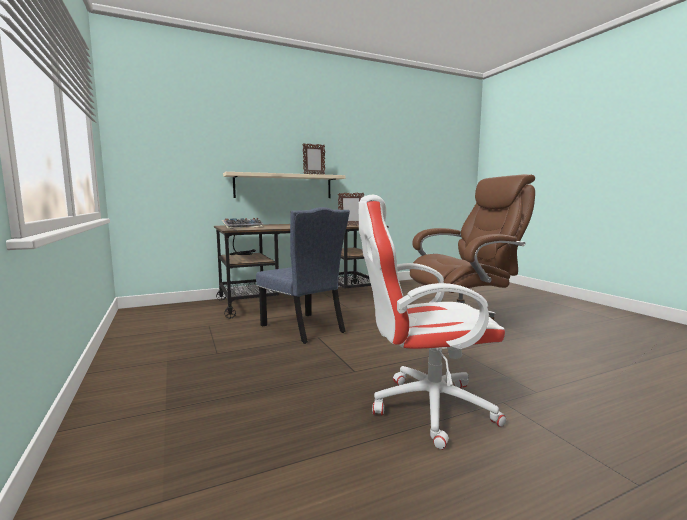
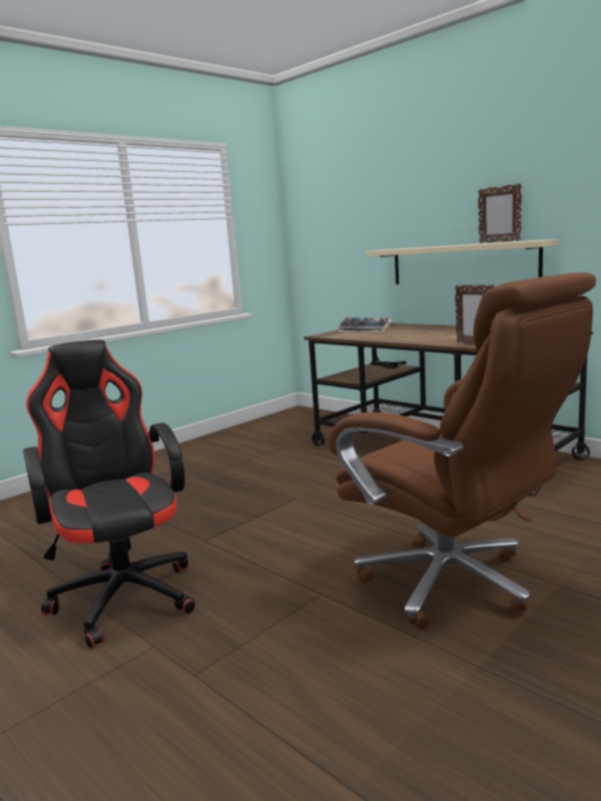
camera: 70 degrees right, 5 degrees up
(303, 328) = (321, 483): blue chair -> none
(422, 408) = (124, 594): white office chair -> black office chair

